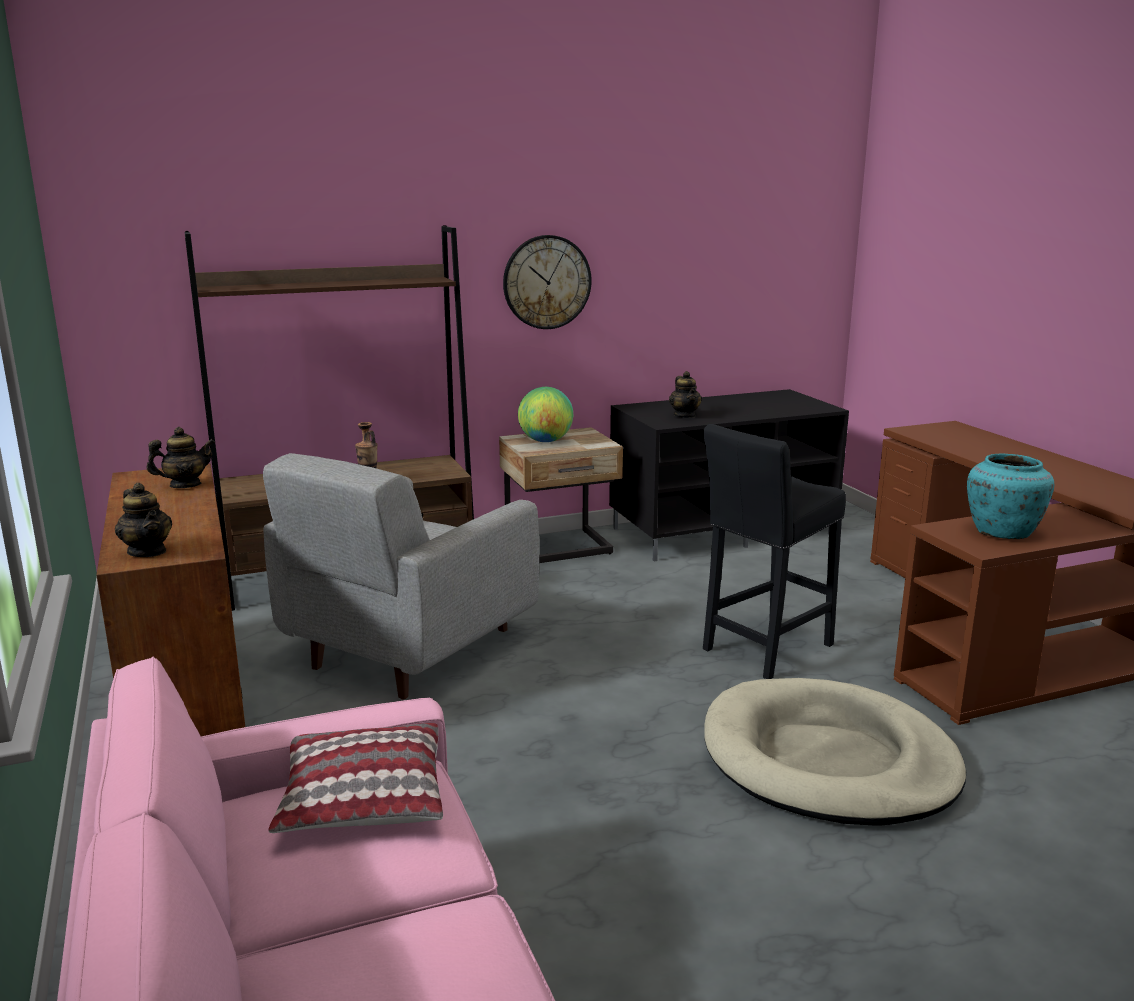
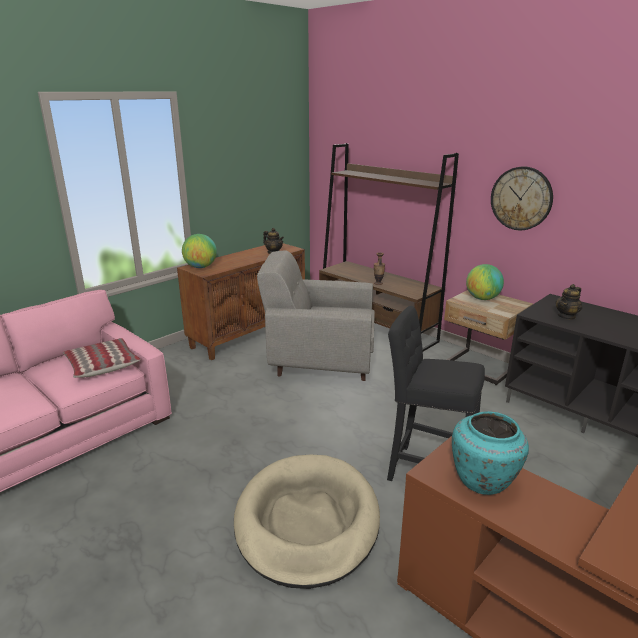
camera: 65 degrees right, 5 degrees up
(147, 552) = (201, 267): teapot -> globe

